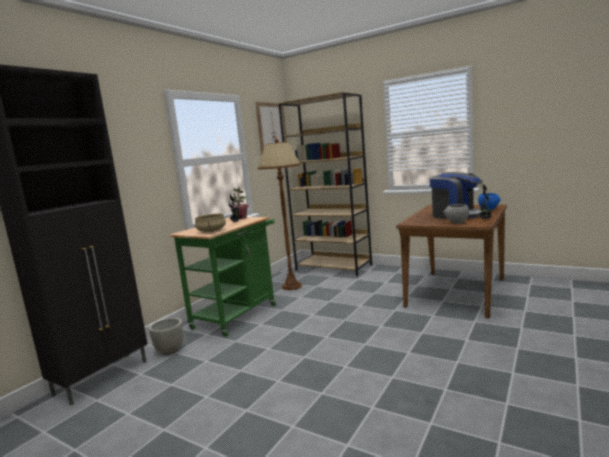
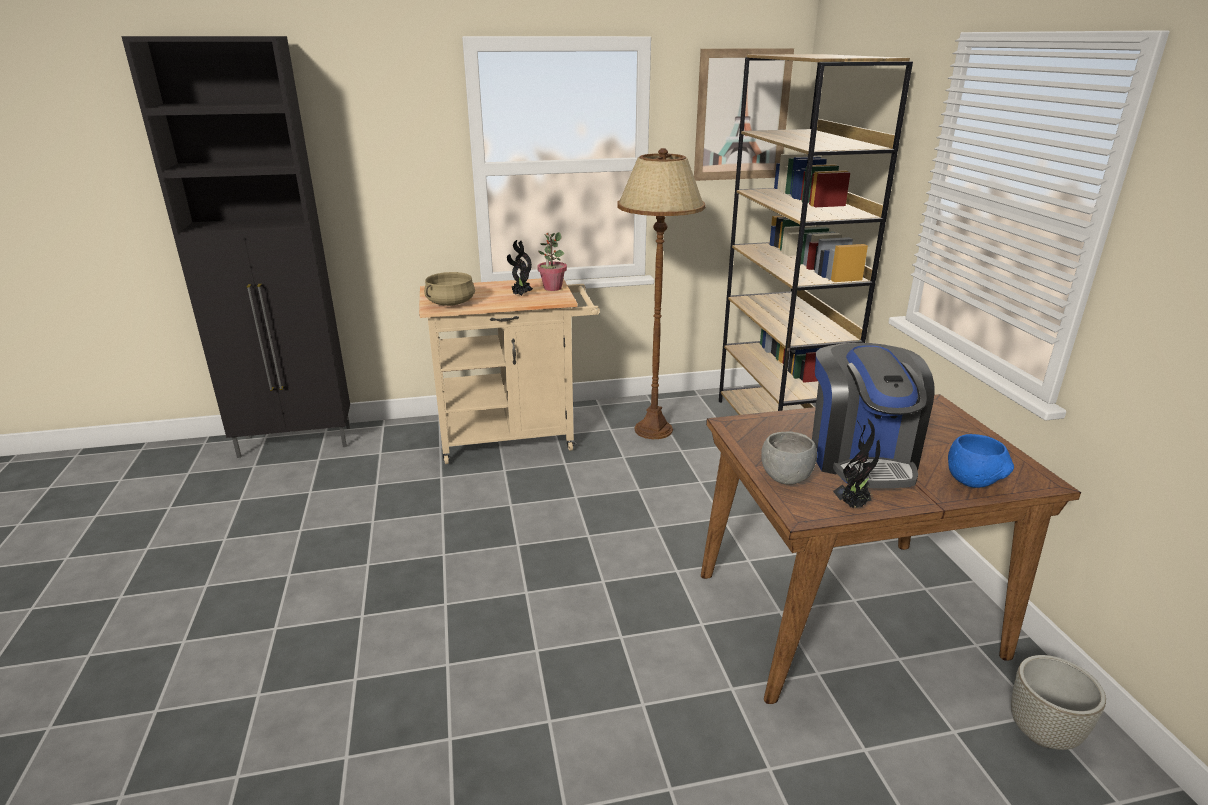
camera: 45 degrees right, 15 degrees up
(169, 351) = (379, 447): grey planter -> grey planter (1041, 733)
(238, 314) = (516, 437): green cart -> beige cart

